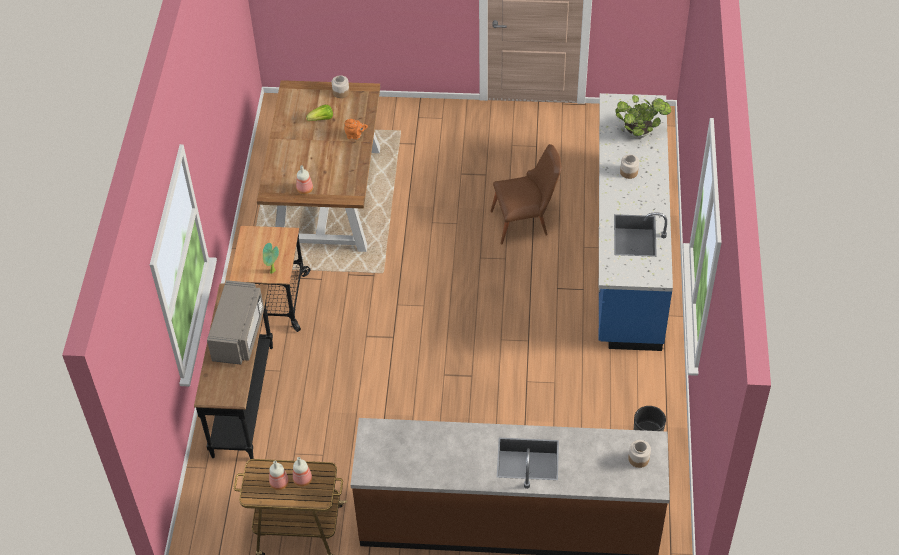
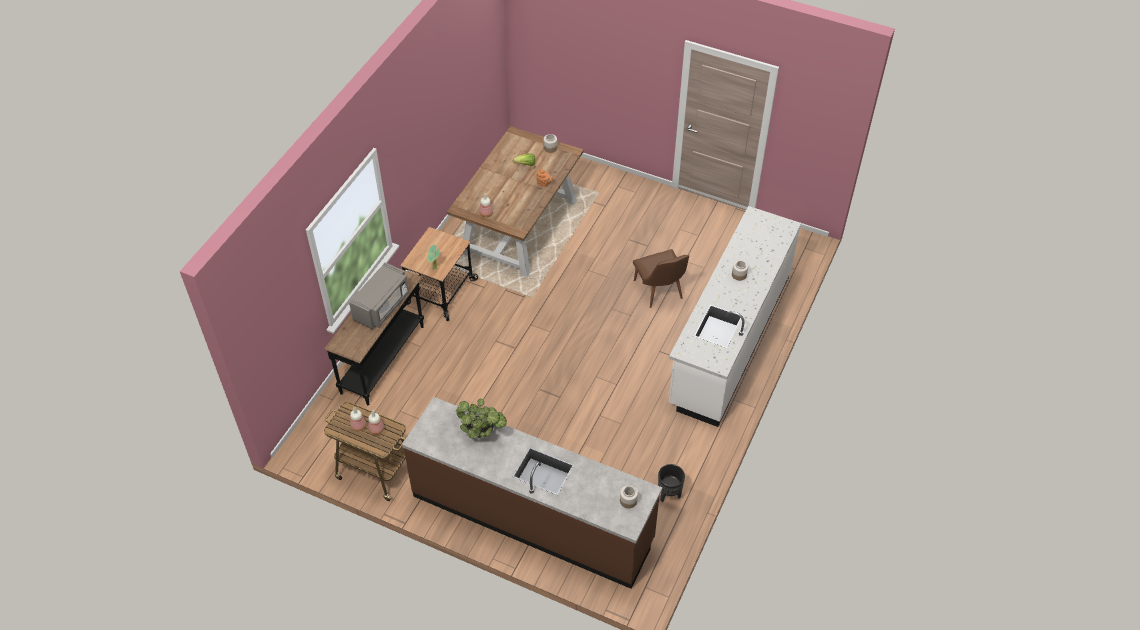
camera: 20 degrees right, 0 degrees up
(525, 223) = (660, 293): brown chair -> brown chair turned 60 degrees clockwise
(627, 250) = (729, 339): blue counter -> white counter
(640, 133) = (764, 247): potted plant -> potted plant (483, 433)

